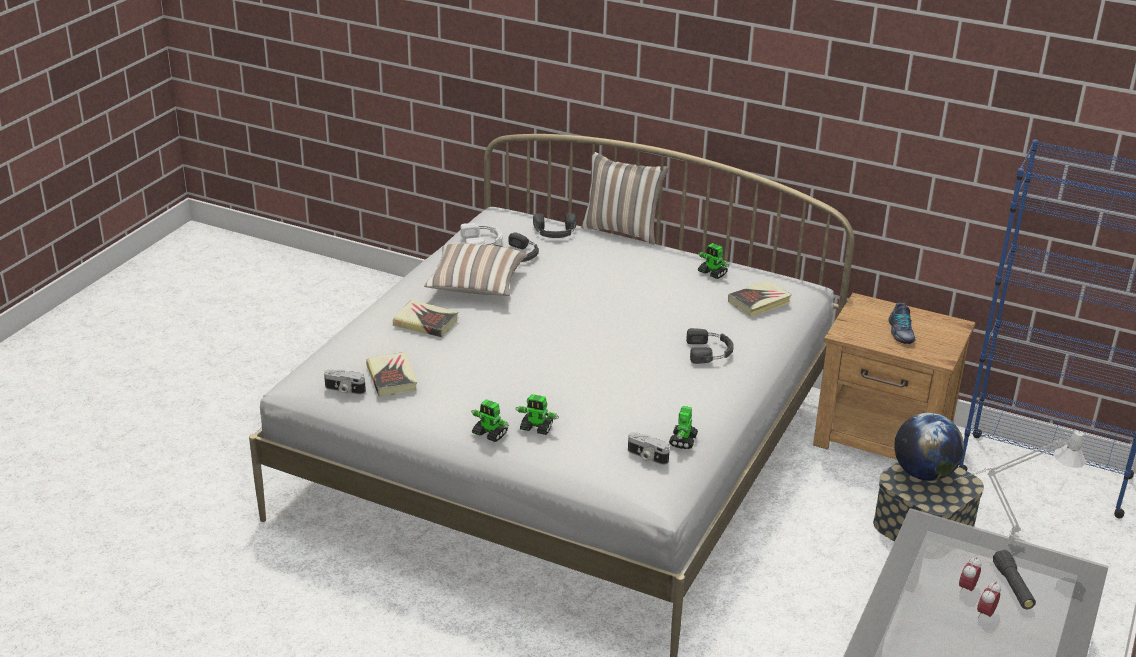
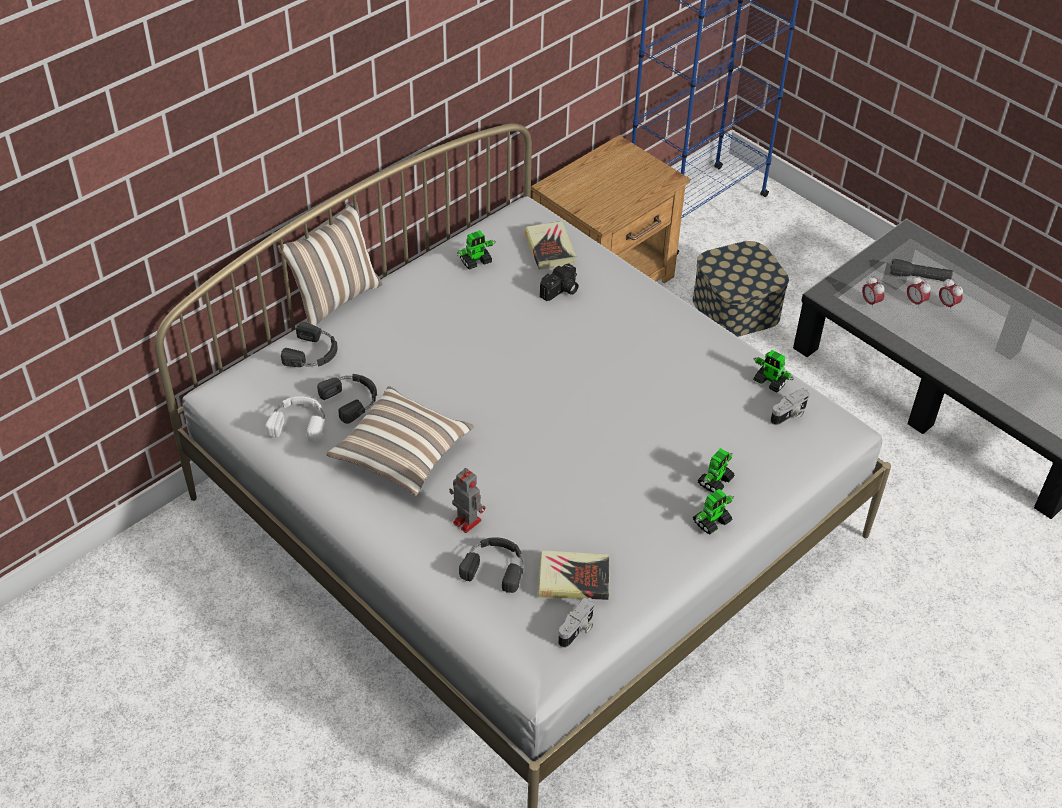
camera: 70 degrees left, 15 degrees up
(425, 323) = (466, 520): book -> toy robot
(709, 316) = (561, 291): none -> camera
(710, 351) = (626, 312): black headphones -> black headphones (495, 566)
(900, 332) = (616, 184): shoe -> none
(923, 473) = (729, 269): globe -> none
(936, 555) = (870, 302): none -> alarm clock
(1002, 542) = (864, 260): grey table lamp -> none

